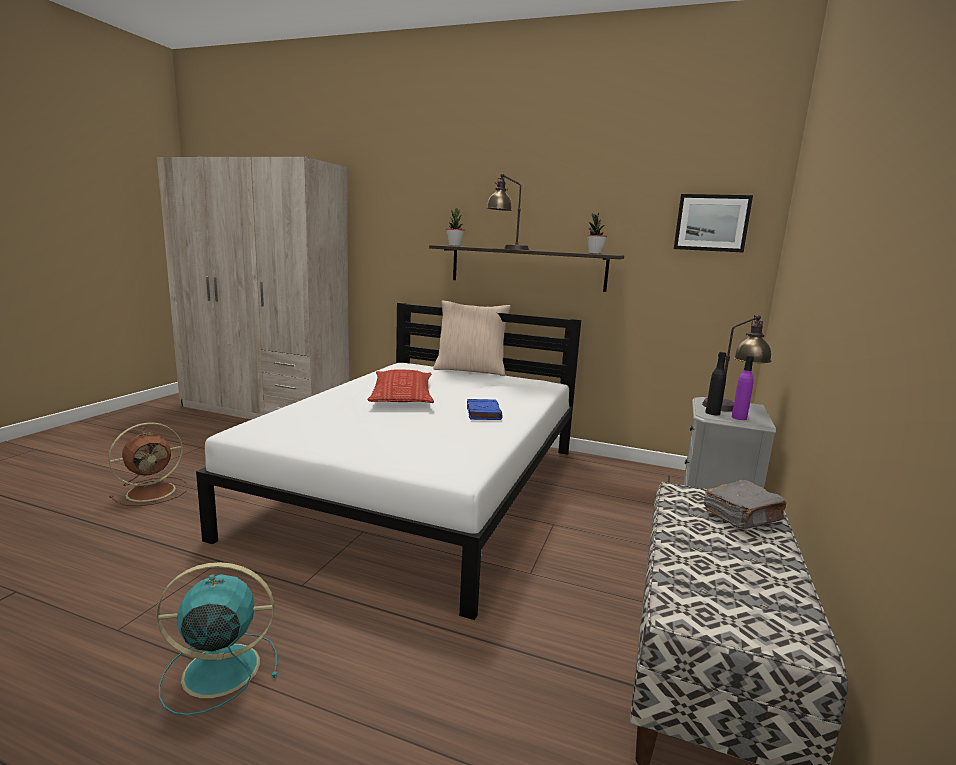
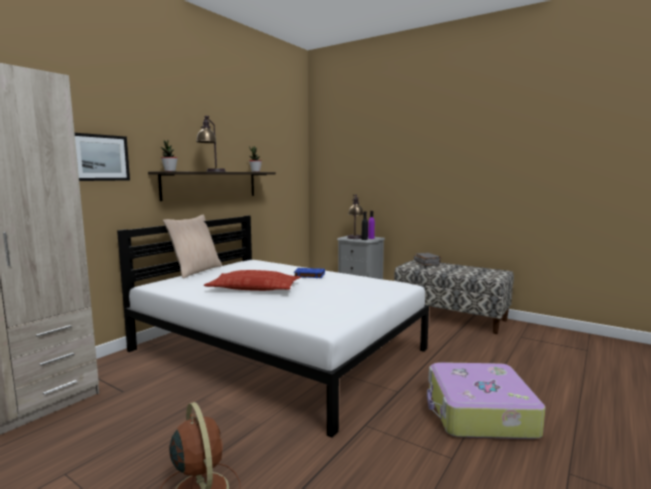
camera: 75 degrees left, 5 degrees down
(217, 670) = (479, 413): turquoise fan -> suitcase
(711, 223) = (288, 153): picture -> picture (100, 157)

